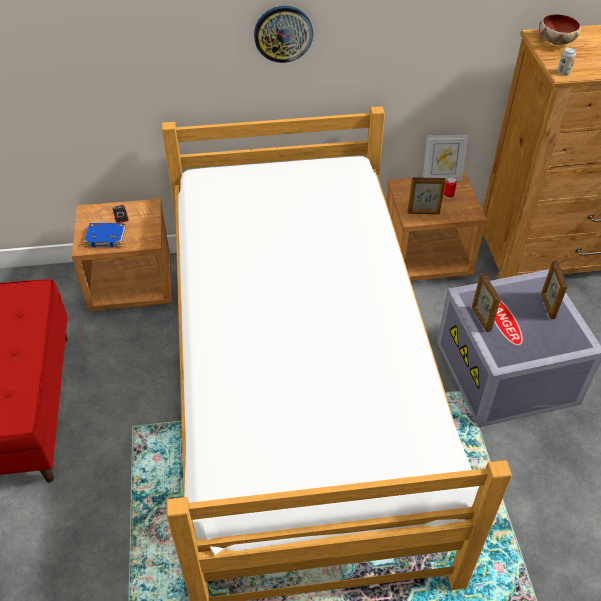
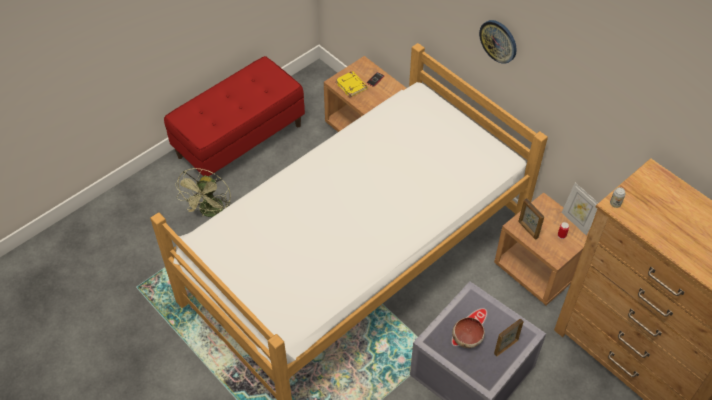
camera: 55 degrees right, 5 degrees up
(95, 501) = (210, 212): none -> green fan
(106, 237) = (351, 86): blue book -> yellow book
(481, 319) = (458, 312): picture frame -> none
(555, 41) = (656, 183): bowl -> bowl (467, 337)

